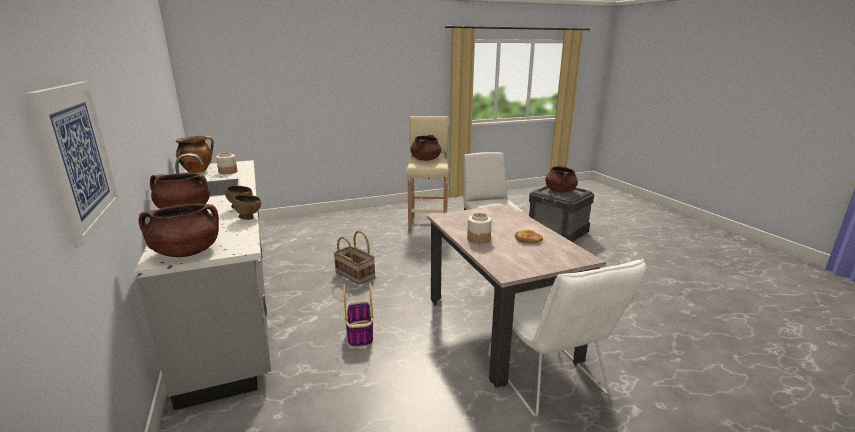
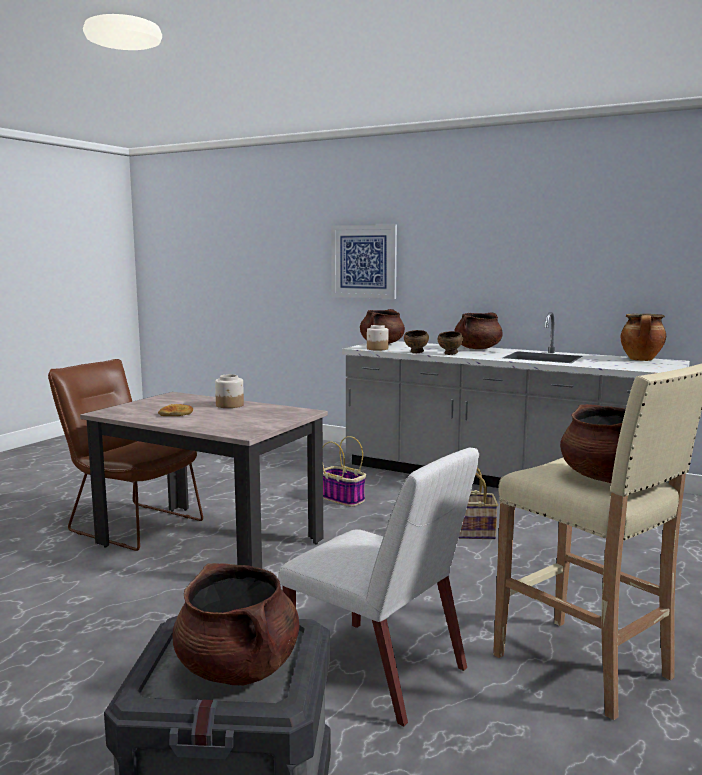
camera: 140 degrees right, 10 degrees down
(228, 172) = (614, 363): jar -> jar (377, 349)
(549, 380) = (130, 524): white chair -> brown chair

